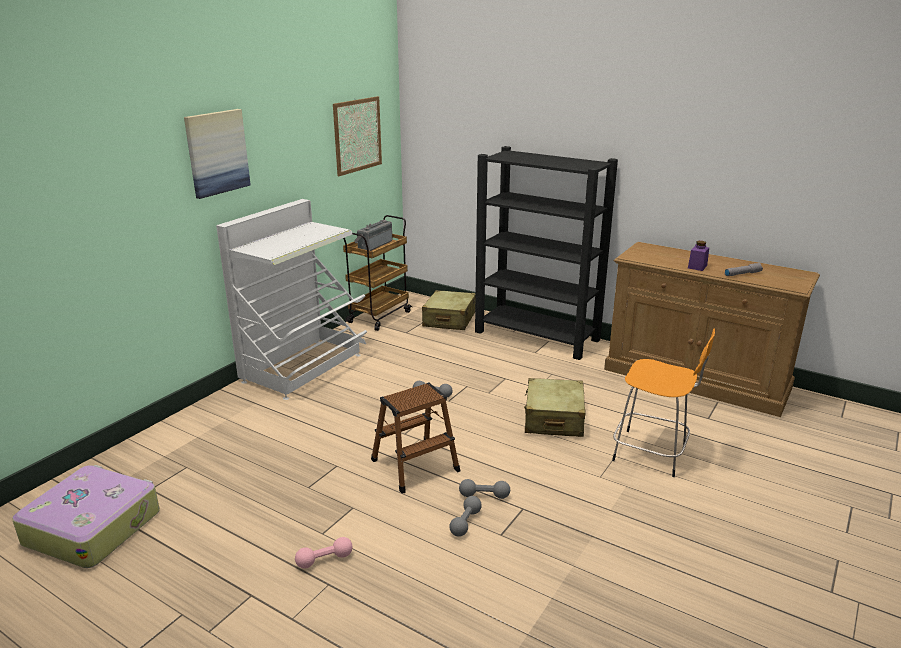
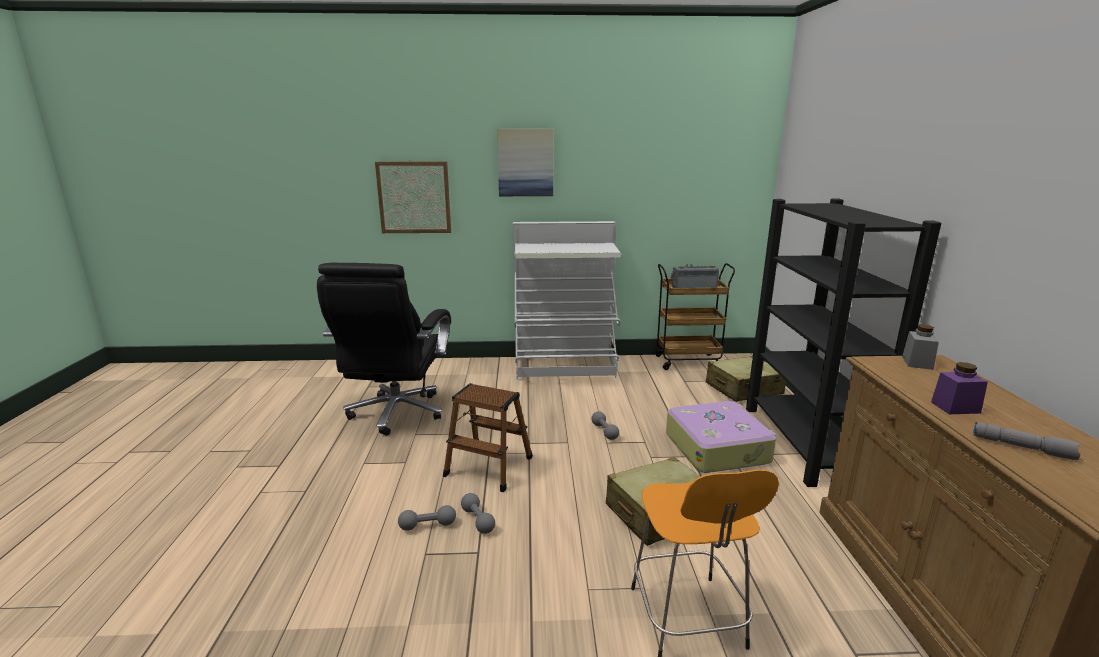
camera: 55 degrees right, 5 degrees down
(93, 527) = (319, 388): suitcase -> suitcase (717, 447)
(251, 488) = (395, 415): none -> black office chair
(324, 560) = (333, 477): pink dumbbell -> none
(357, 134) = (703, 173): picture -> picture (414, 196)
(642, 250) = (917, 363): none -> grey jar

